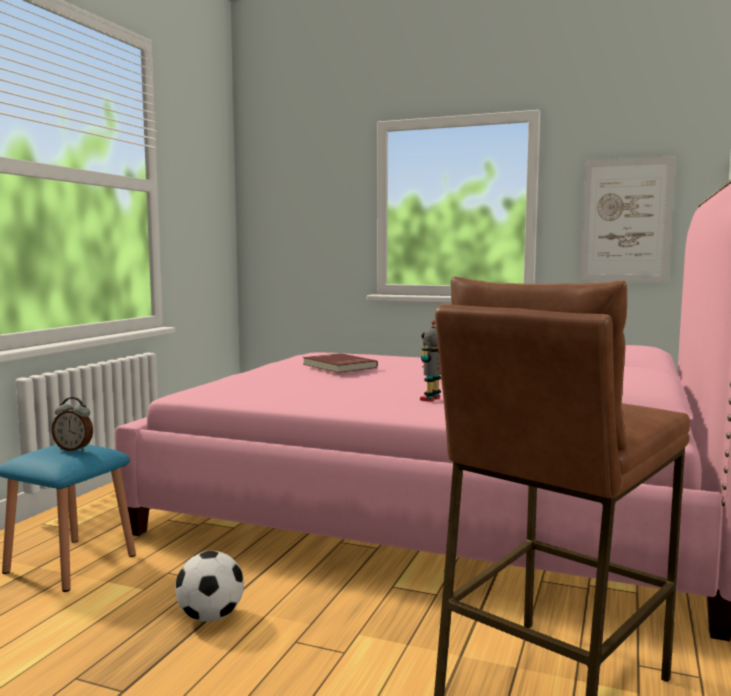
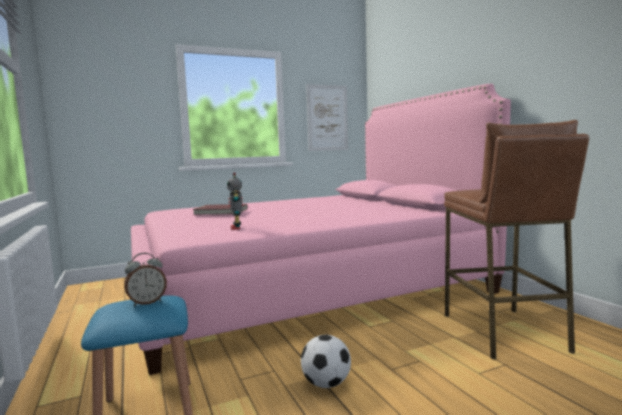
camera: 45 degrees left, 0 degrees up
(432, 399) = (336, 215): toy robot -> toy robot (237, 228)

